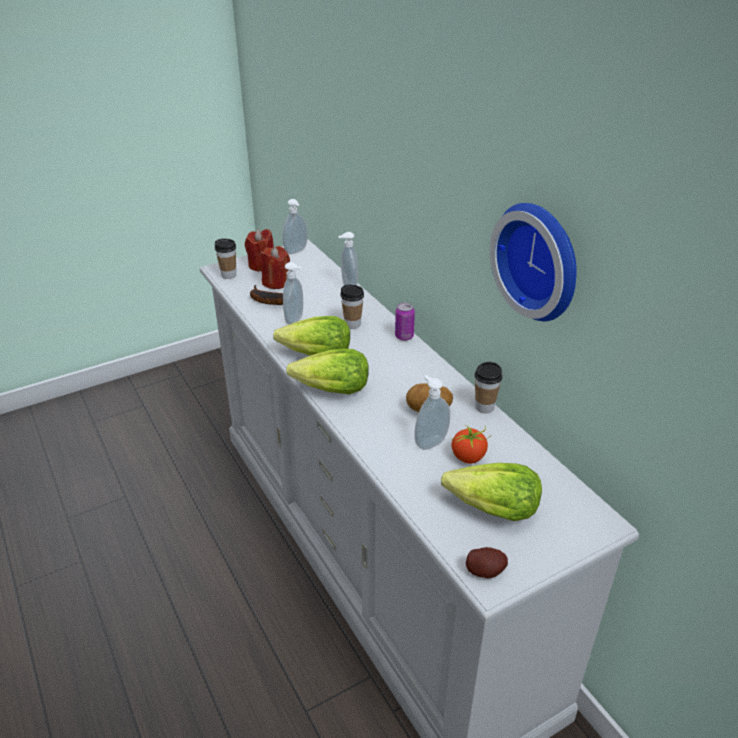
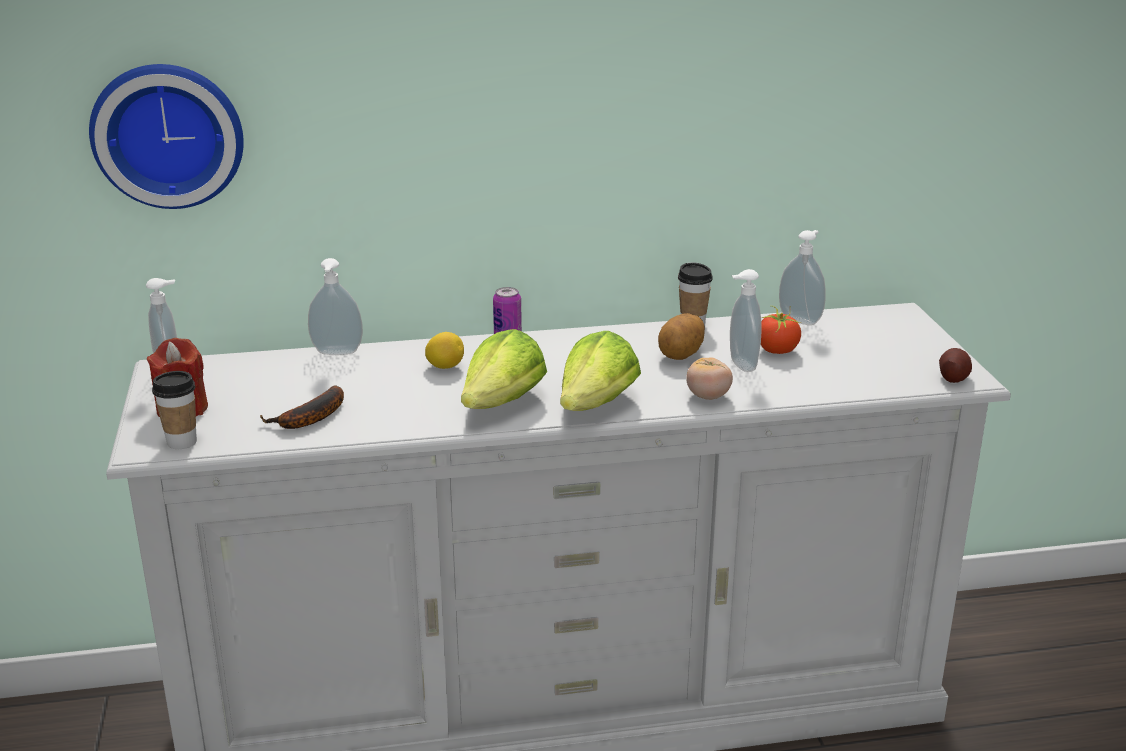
camera: 70 degrees left, 10 degrees down
(276, 282) = (257, 404): red candle -> none
(296, 320) = (392, 404): soap dispenser -> soap dispenser (801, 319)
(352, 324) = (445, 367): cup -> lemon
(369, 435) = (708, 396): none -> tomato
(493, 509) = (867, 356): lettuce -> none
(541, 260) = (723, 103): wall clock -> wall clock (168, 134)

